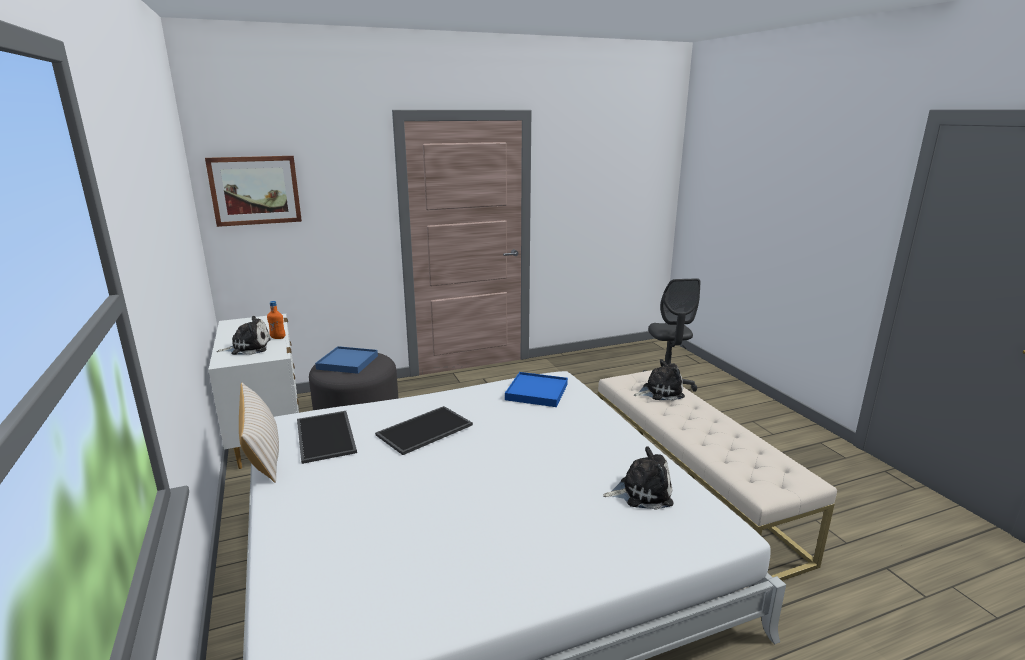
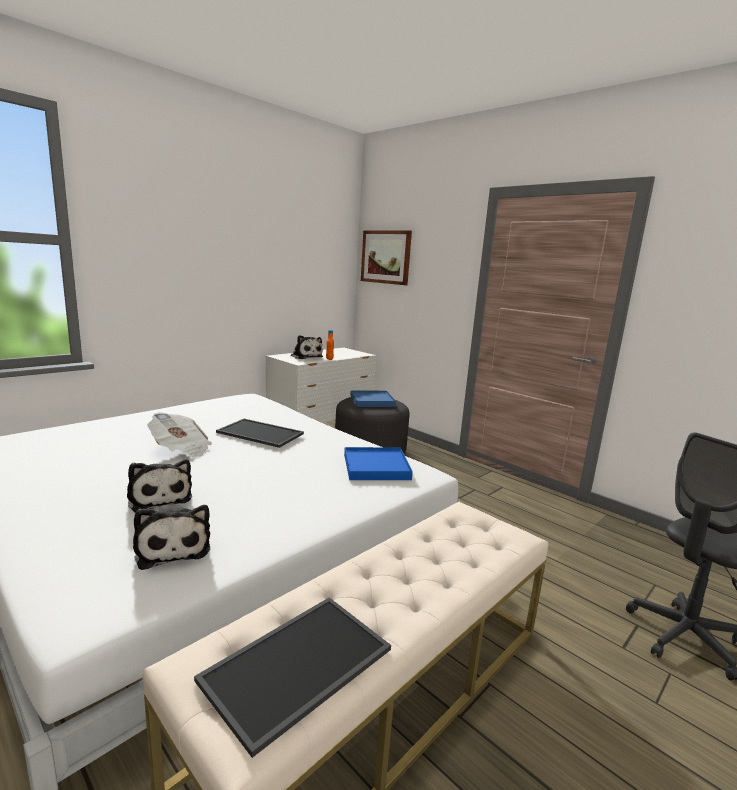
camera: 65 degrees right, 5 degrees down
(262, 452) = (207, 400): beige pillow -> none
(327, 436) = (233, 408): tray -> tray (298, 667)
(443, 479) = (181, 450): none -> newspaper
(660, 392) = (463, 546): plush toy -> plush toy (159, 497)

